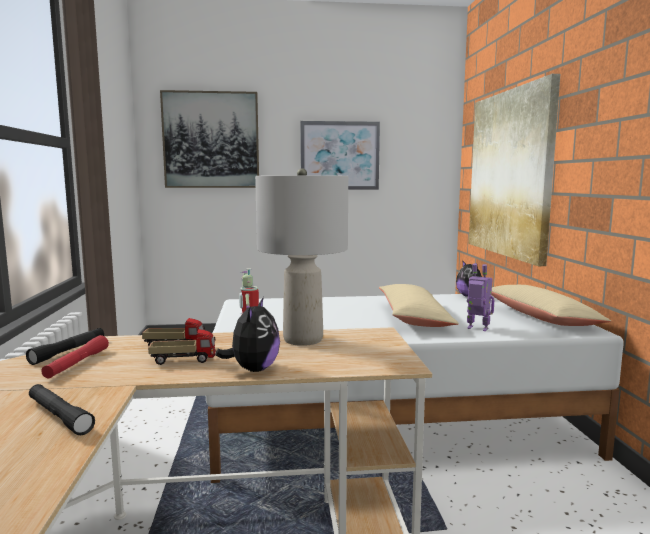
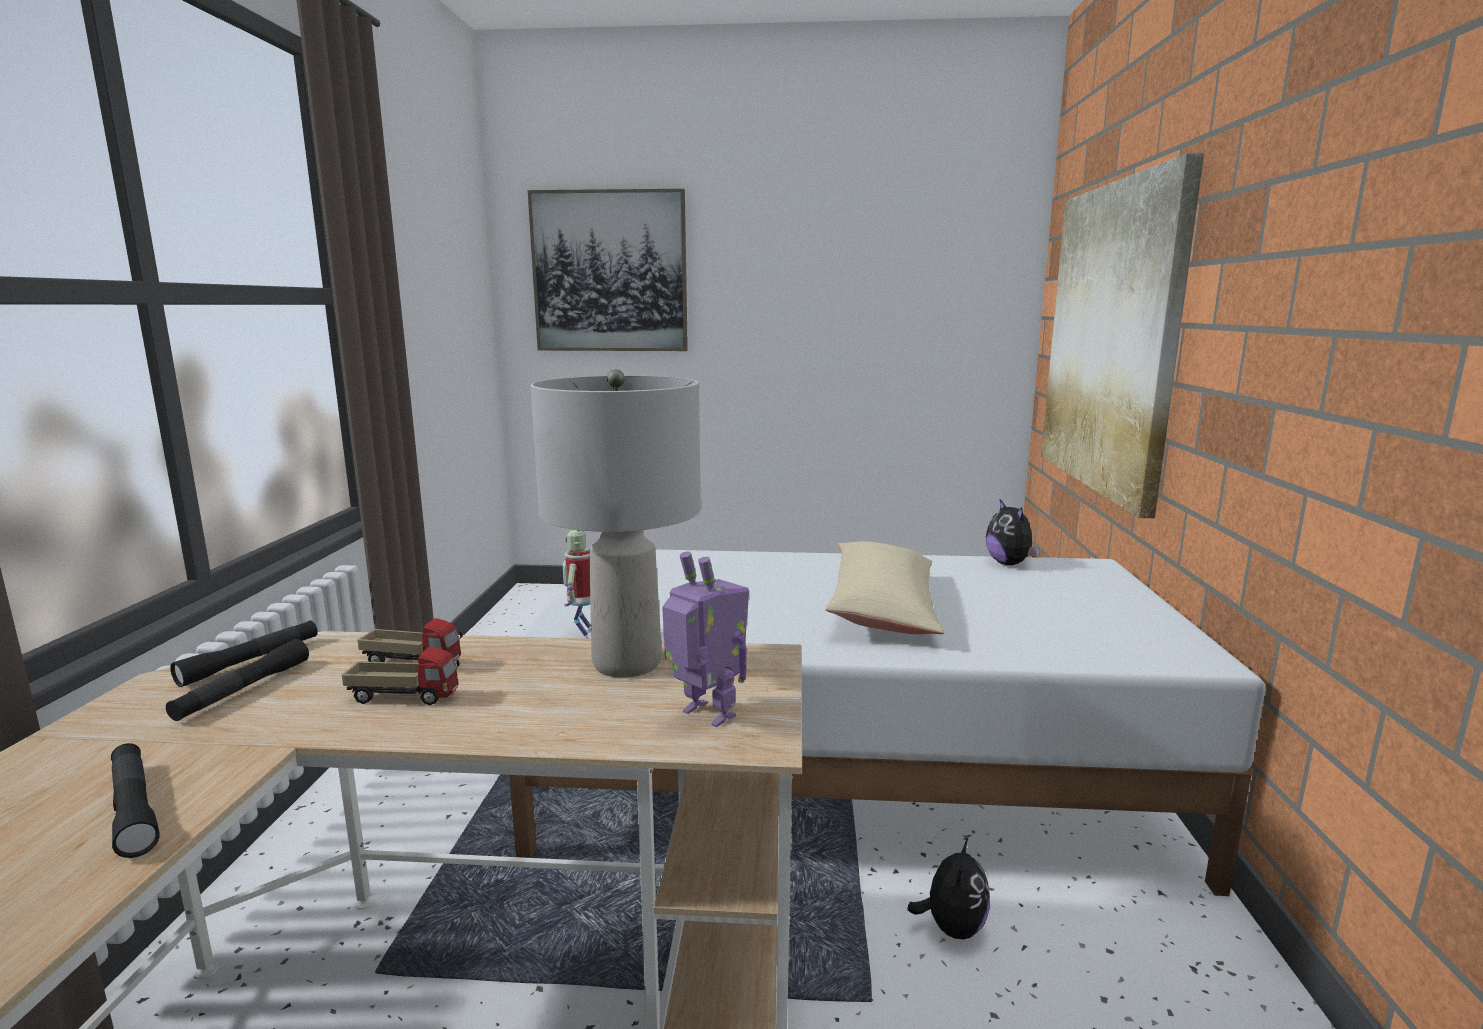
camera: 10 degrees right, 5 degrees up
(77, 363) = (243, 690): red flashlight -> black flashlight
(253, 369) = (500, 728): plush toy -> plush toy (952, 927)
(339, 156) = (823, 297): picture -> none
(477, 329) = (985, 640): toy robot -> toy robot (707, 715)
(540, 317) = (1118, 621): beige pillow -> none

